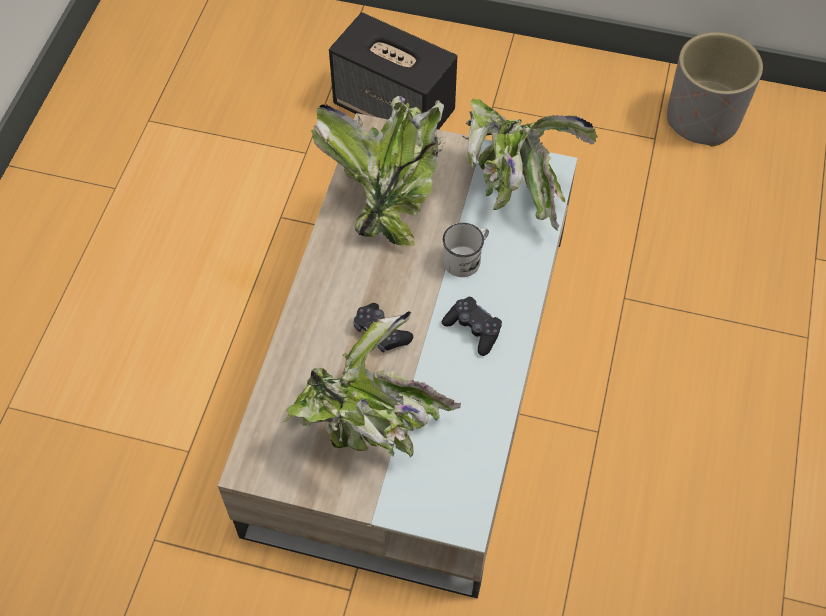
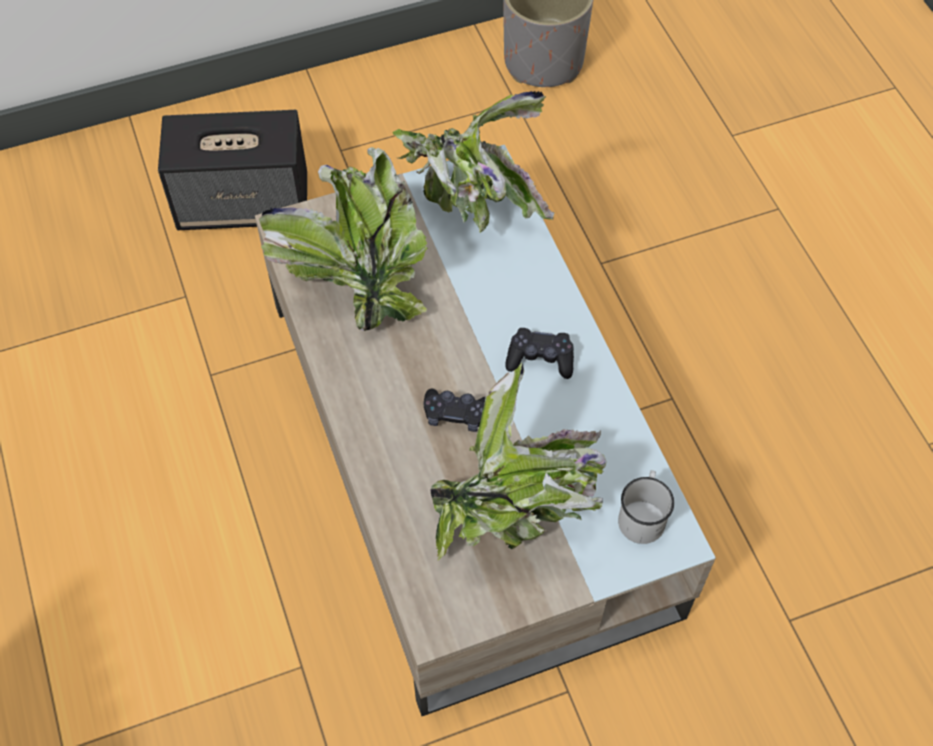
camera: 35 degrees left, 0 degrees up
(466, 258) = (479, 296): white mug -> white mug (643, 515)

